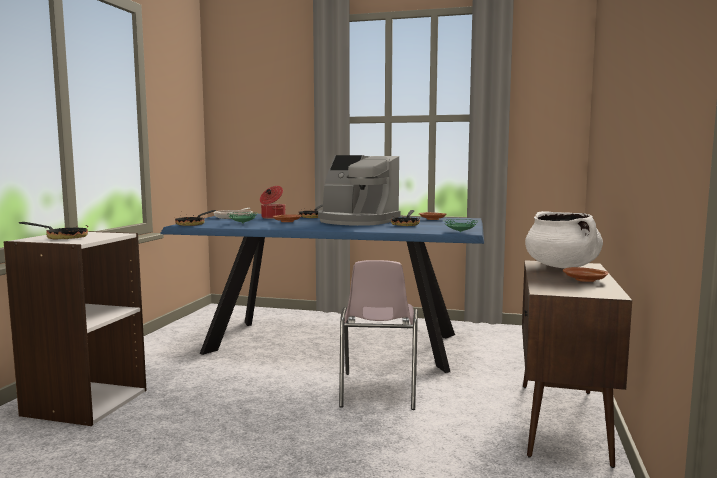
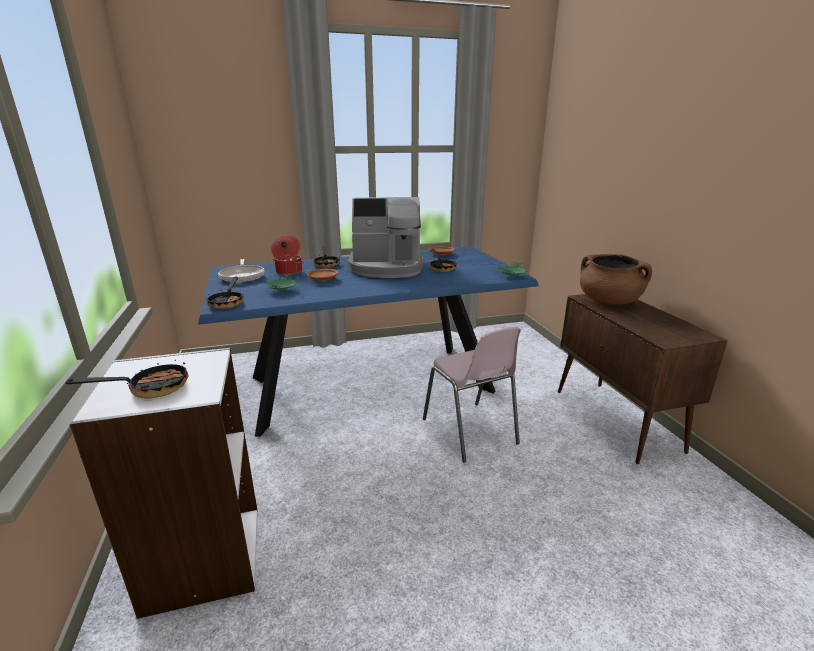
camera: 30 degrees left, 15 degrees up
(562, 267) = (609, 301): white cooking pot -> brown cooking pot
(585, 280) = (656, 318): brown plate -> none

